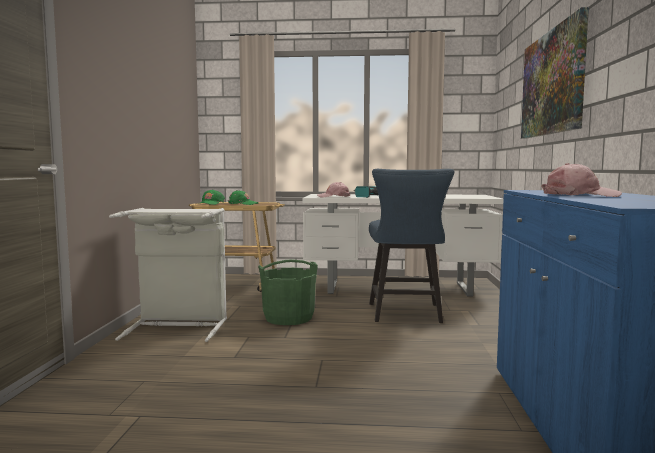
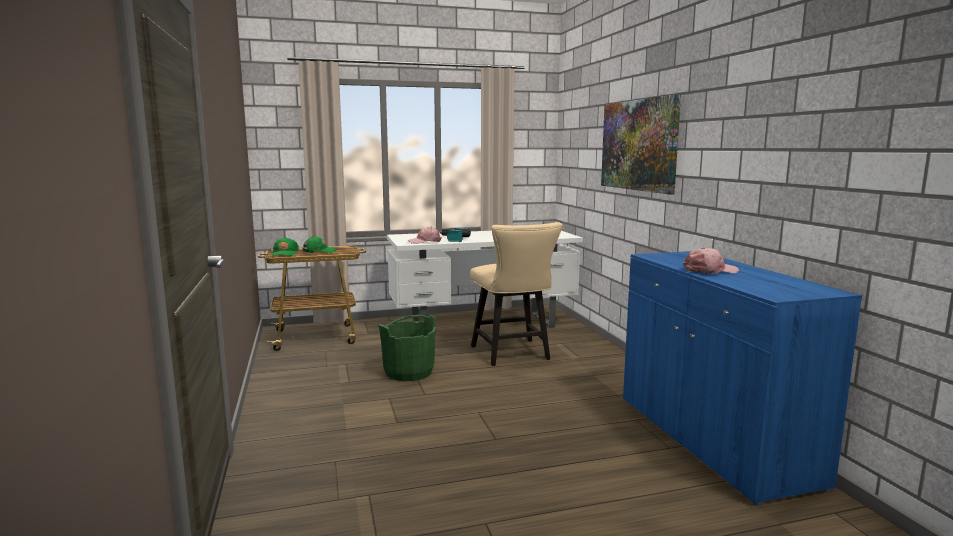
camera: 20 degrees left, 5 degrees up
(178, 326) = (306, 397): grey laundry basket -> none
(406, 315) = (513, 354): blue chair -> beige chair

